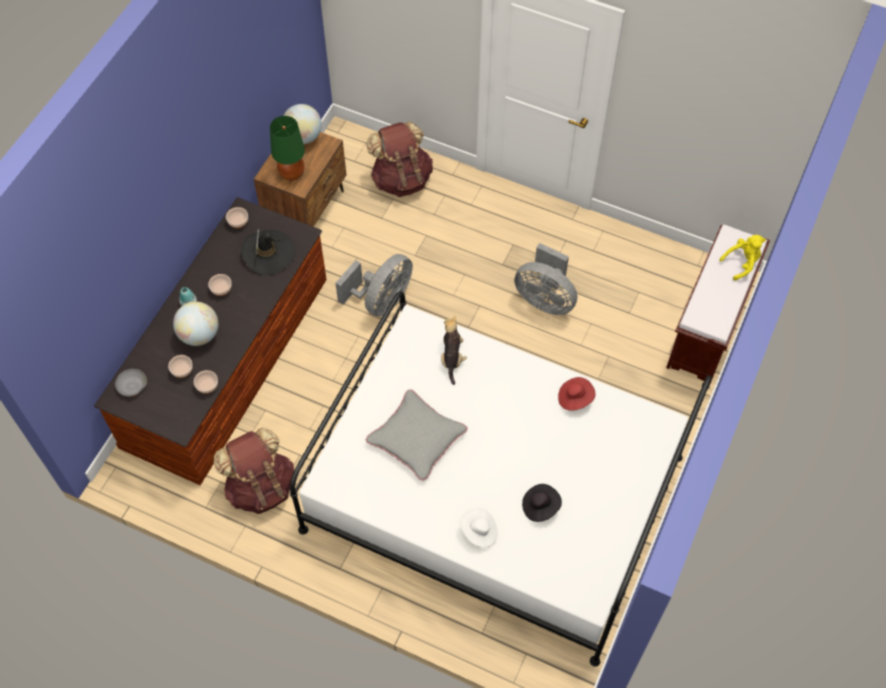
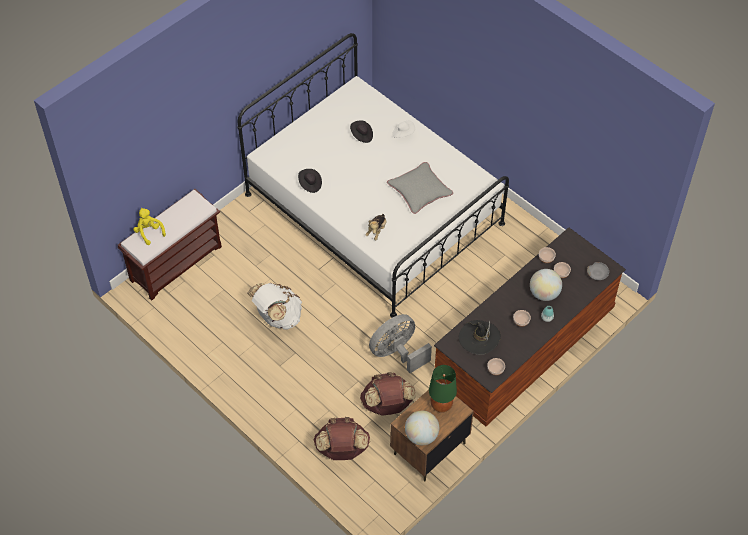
camera: 160 degrees left, 5 degrees down
(261, 486) = (522, 255): brown backpack -> brown backpack (387, 405)
(545, 299) = (277, 317): grey fan -> white backpack
(575, 398) = (310, 184): red hat -> black hat
(742, 263) = (149, 232): yellow plush toy -> yellow plush toy turned 60 degrees clockwise

